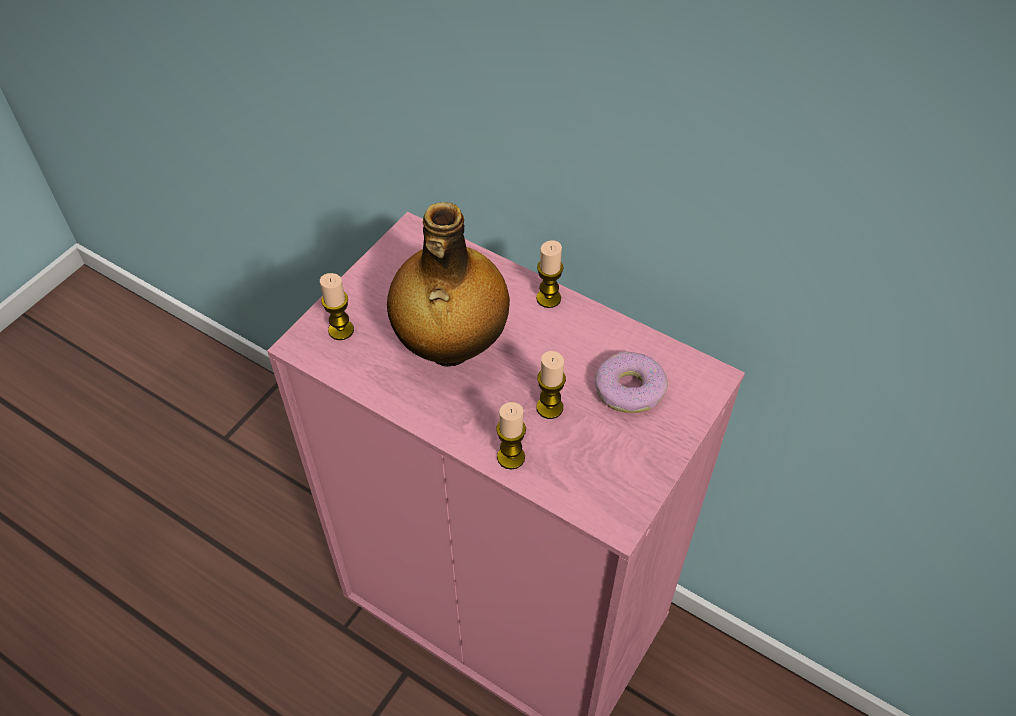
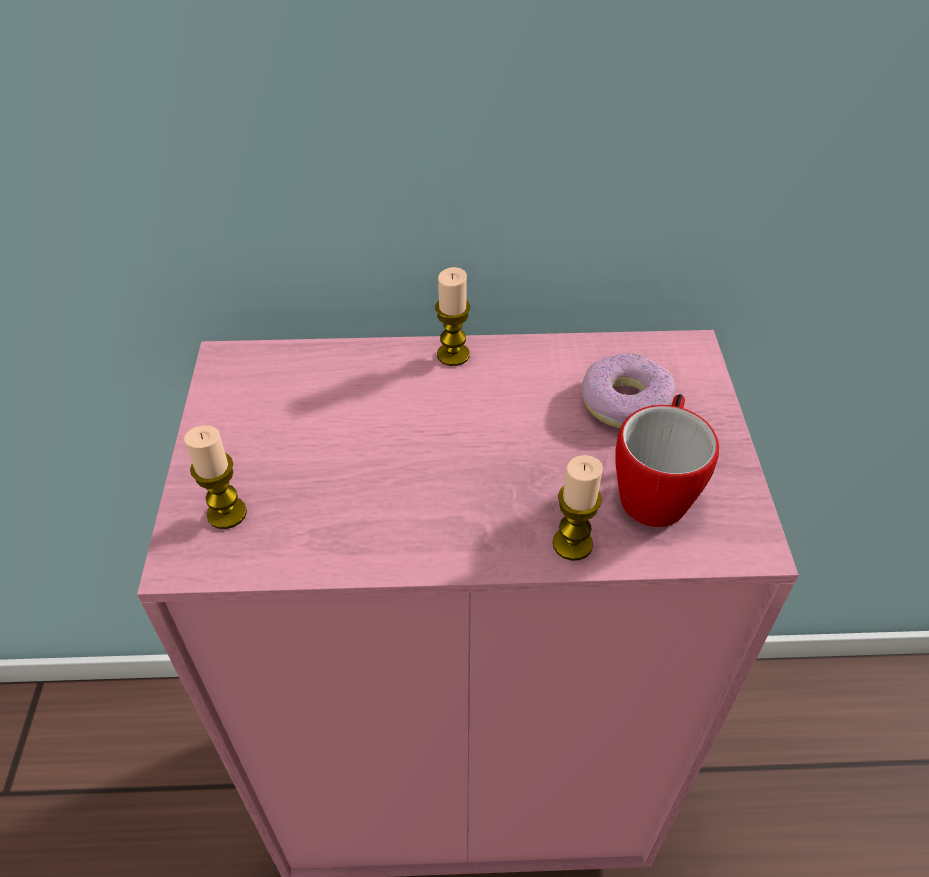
camera: 35 degrees left, 5 degrees down
(450, 347) = (387, 460): bottle -> none
(549, 407) = (562, 465): candle -> none
(592, 455) = (656, 489): none -> mug

